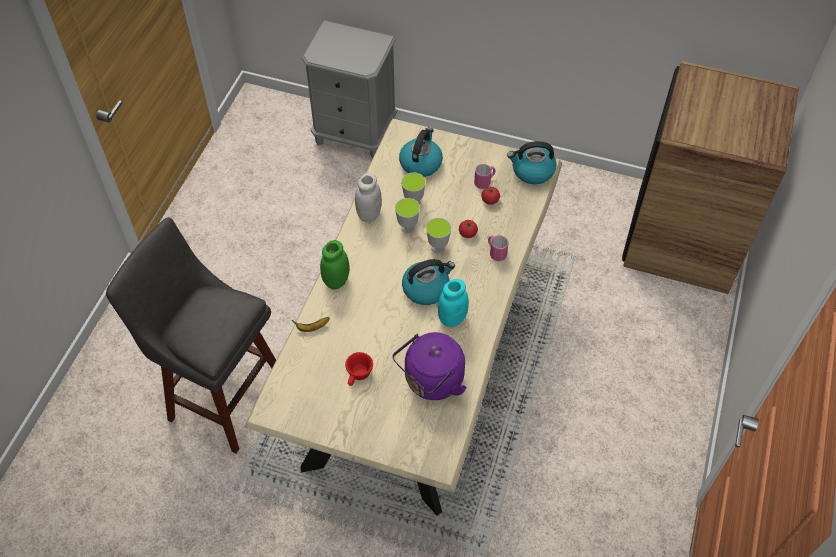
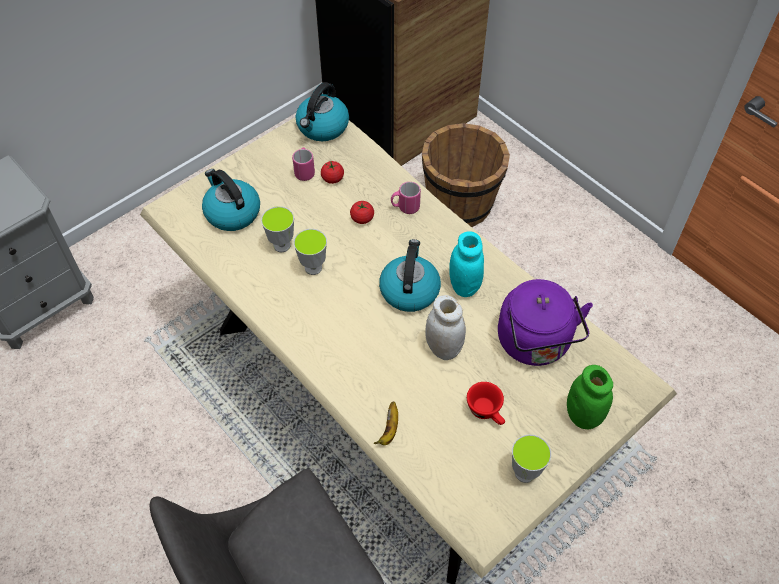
camera: 60 degrees left, 0 degrees up
(336, 281) = (338, 373): green jar -> green jar (583, 416)
(369, 214) = (265, 295): white jar -> white jar (443, 348)
(438, 247) = (361, 253): cup -> cup (525, 473)
(624, 326) = (460, 204): none -> brown bucket

